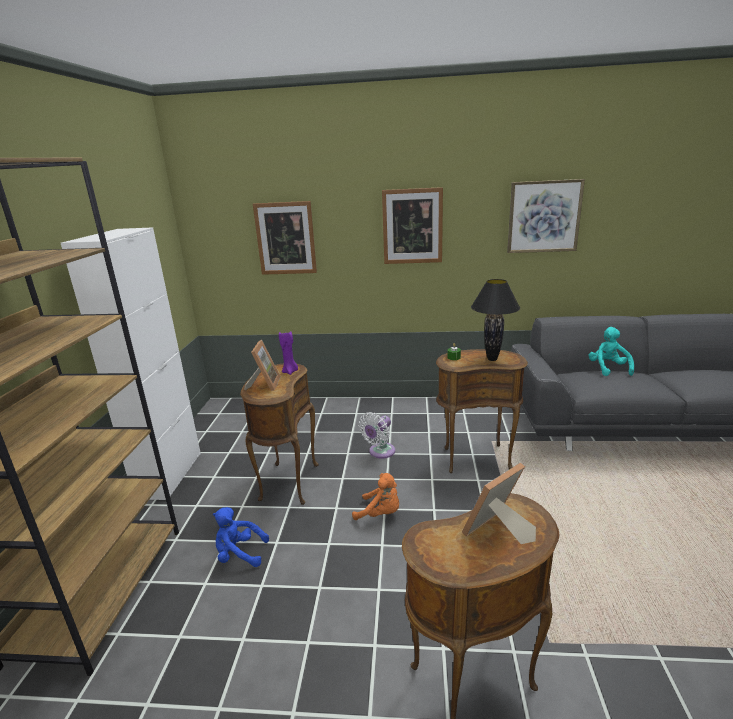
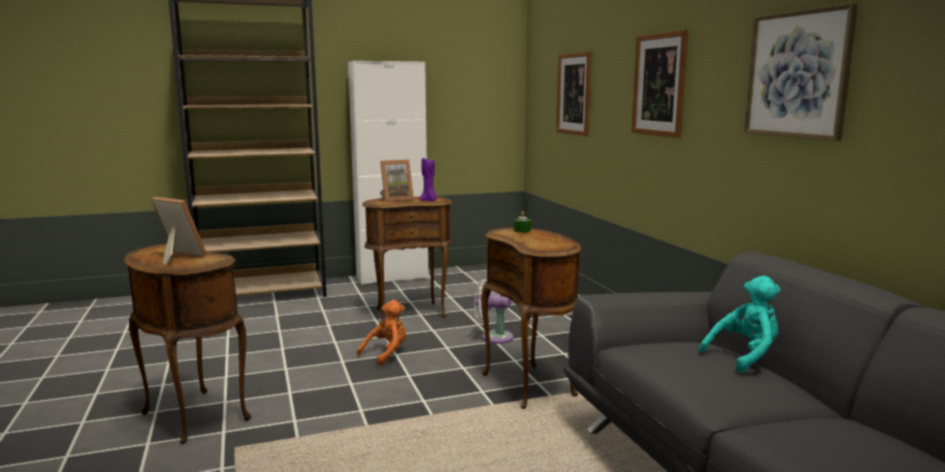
camera: 65 degrees right, 10 degrees down
(239, 554) = (309, 317): blue plush toy -> none
(380, 514) = (387, 353): orange plush toy -> orange plush toy turned 135 degrees counterclockwise
(492, 359) = (536, 241): black table lamp -> none

